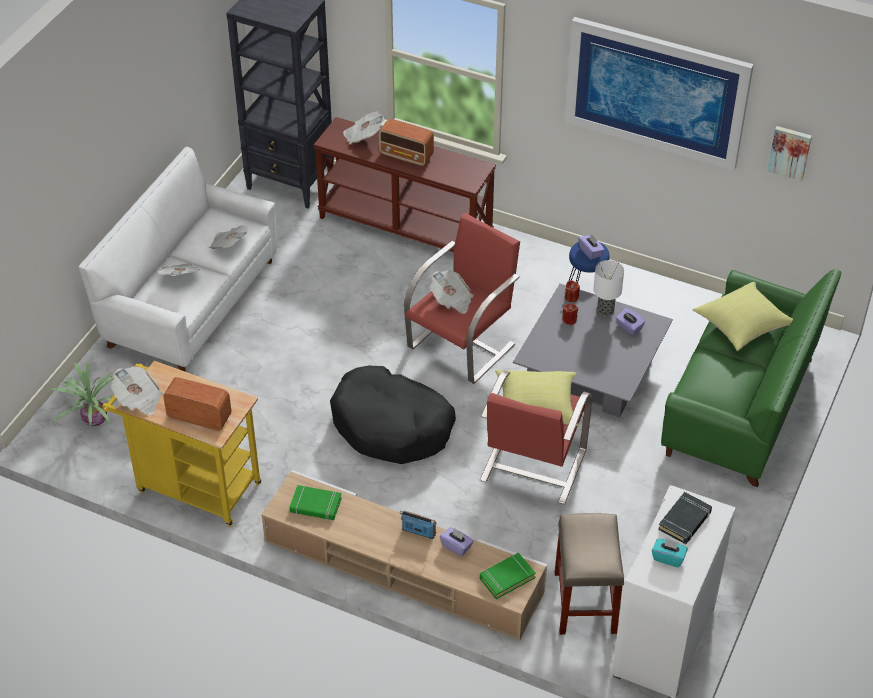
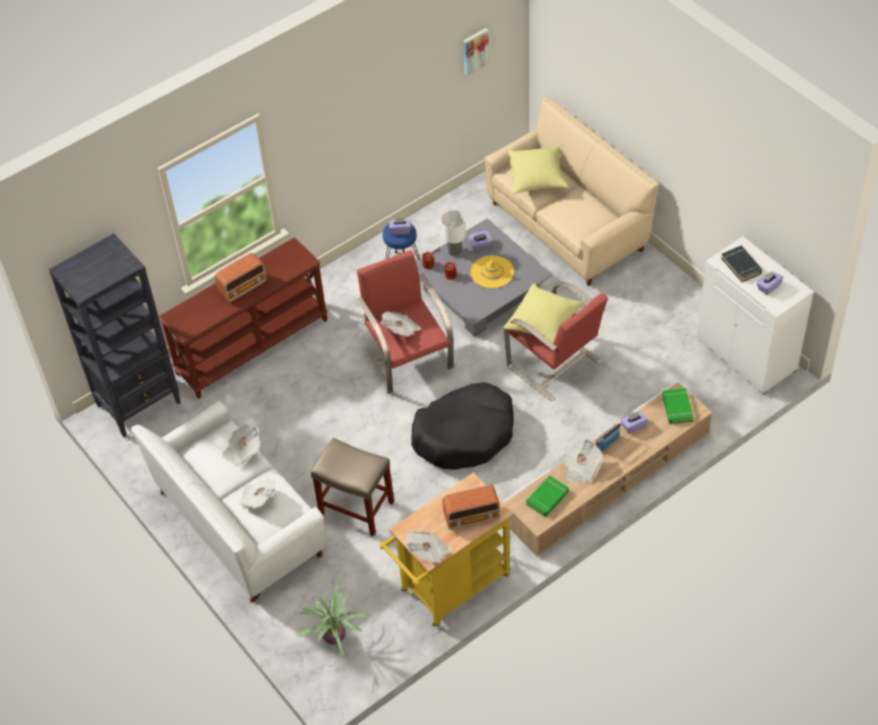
camera: 60 degrees left, 5 degrees up
(199, 417) = (472, 517): radio -> radio turned 150 degrees counterclockwise
(363, 136) = (198, 307): newspaper -> newspaper (581, 468)
(584, 601) = (692, 384): beige stool -> beige stool (355, 508)
(597, 350) = (492, 272): none -> yellow hat
(656, 92) = (381, 85): picture -> none
(668, 558) = (768, 287): turquoise tissue box -> purple tissue box
(740, 407) = (567, 227): green sofa -> beige sofa

